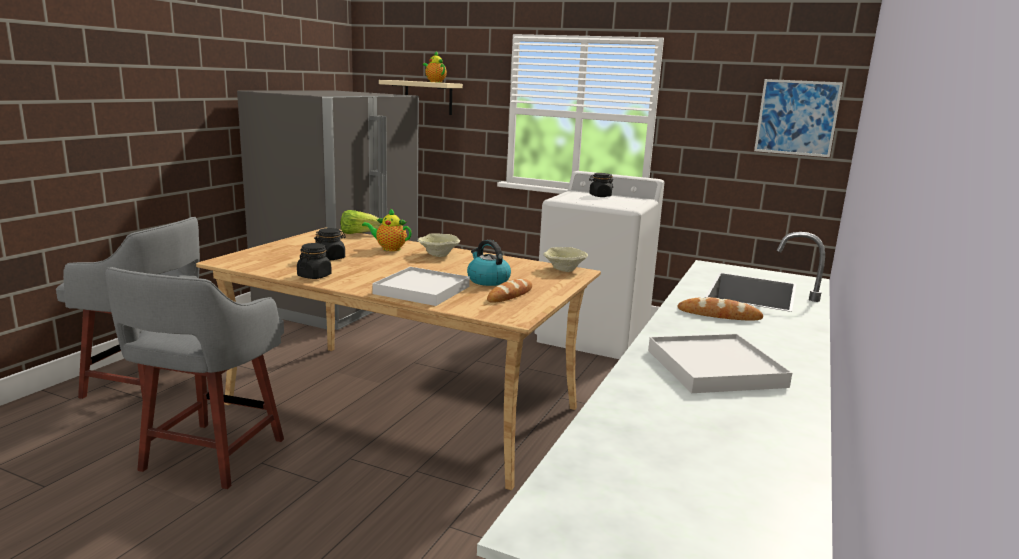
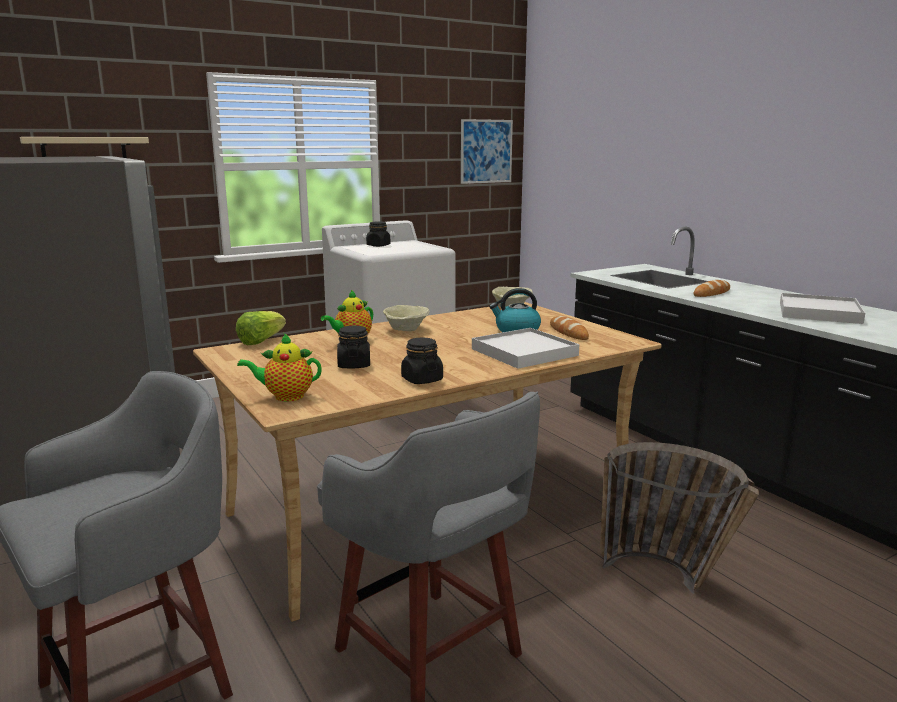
camera: 55 degrees left, 0 degrees up
(380, 538) = (670, 578): none -> basket
(434, 82) = (105, 136): teapot -> teapot (285, 396)

